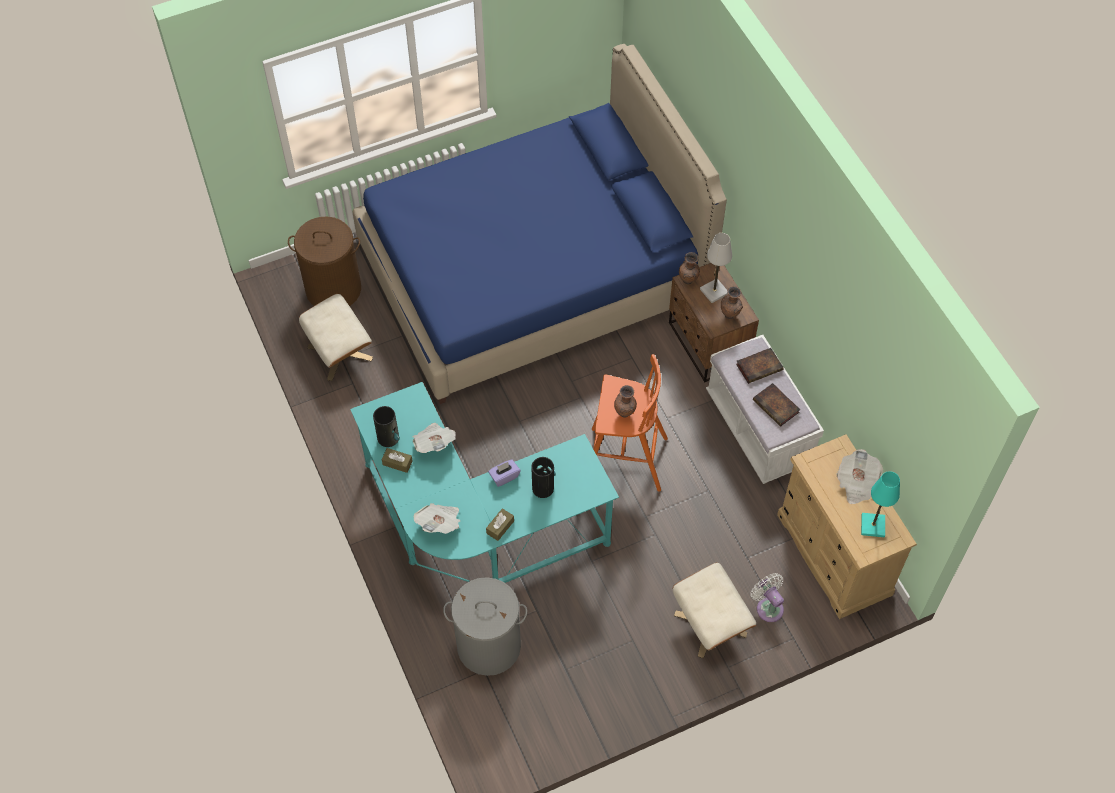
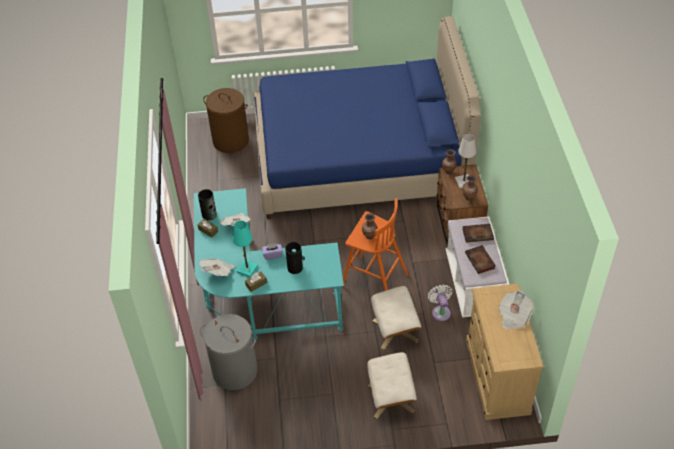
camera: 20 degrees right, 10 degrees down
(340, 352) = (219, 176): beige ottoman -> beige ottoman (395, 330)
(768, 607) = (436, 398): white fan -> white fan (440, 311)
(873, 526) = (515, 346): turquoise table lamp -> turquoise table lamp (247, 269)

